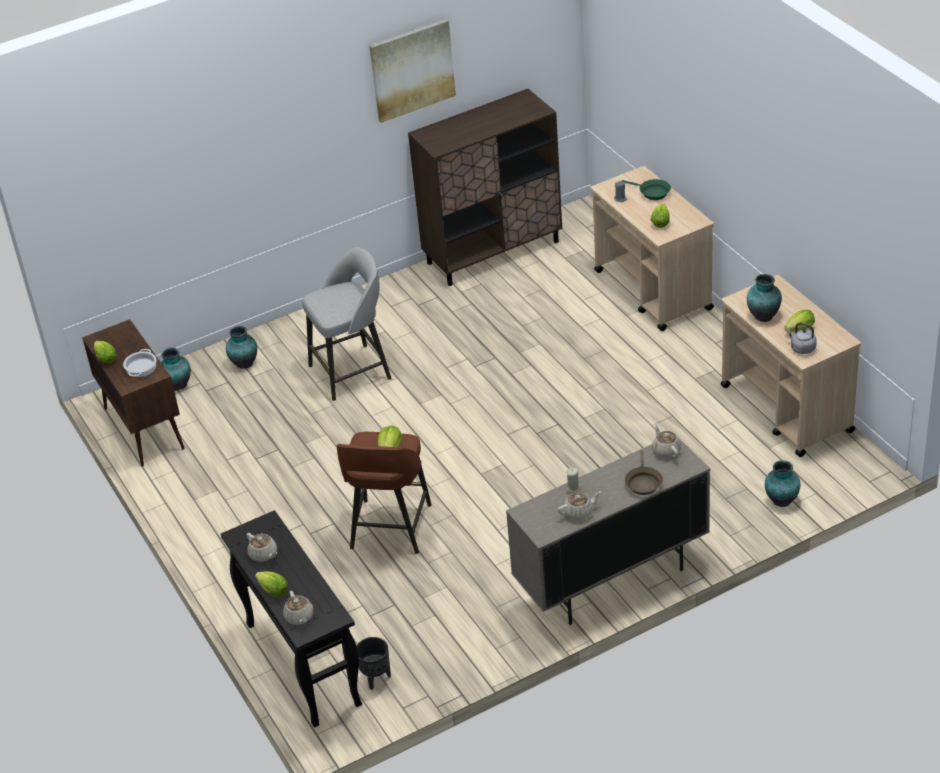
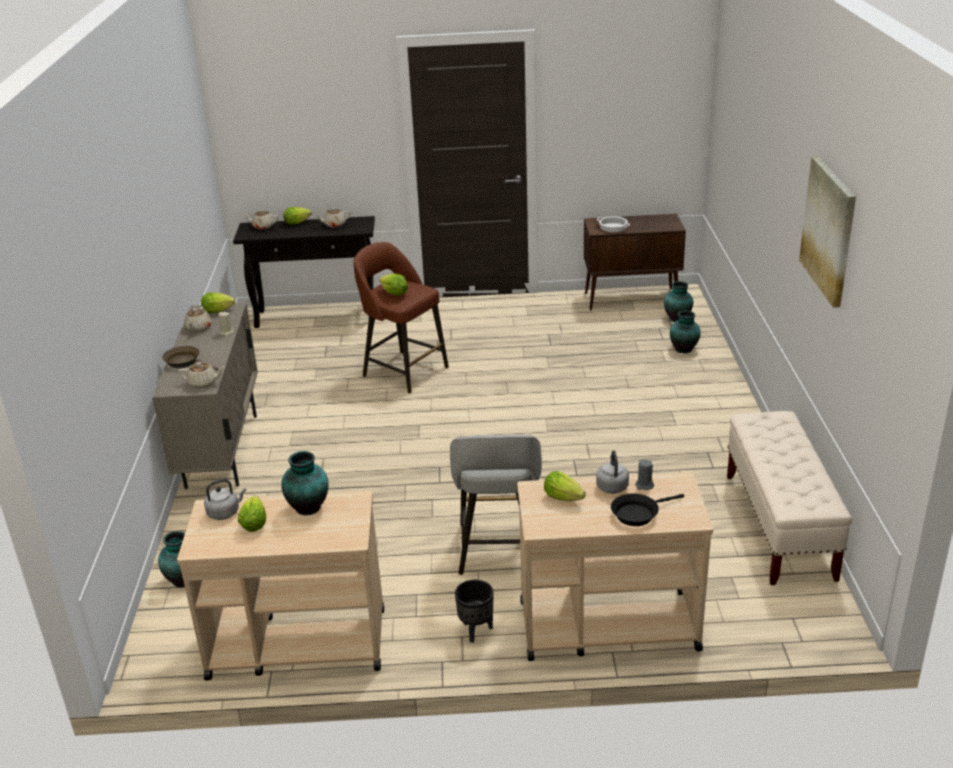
camera: 115 degrees right, 10 degrees down
(105, 358) = (639, 217): lettuce -> lettuce (219, 311)
(352, 371) = (625, 395): grey stool -> grey stool (499, 550)
(376, 679) = (269, 337): black planter -> black planter (475, 630)
(493, 252) = (779, 526): brown cabinet -> beige bench
(631, 210) = (612, 486): none -> grey kettle
(652, 192) = (638, 514): green frying pan -> black frying pan

